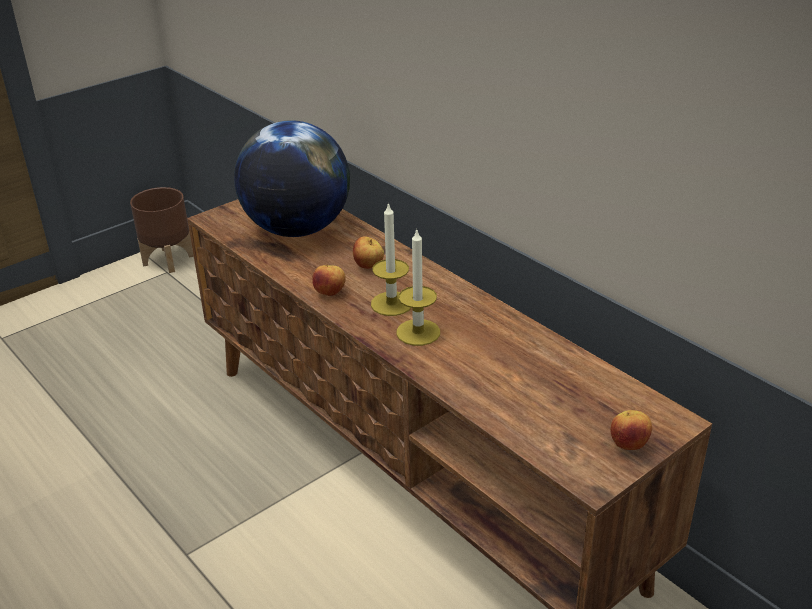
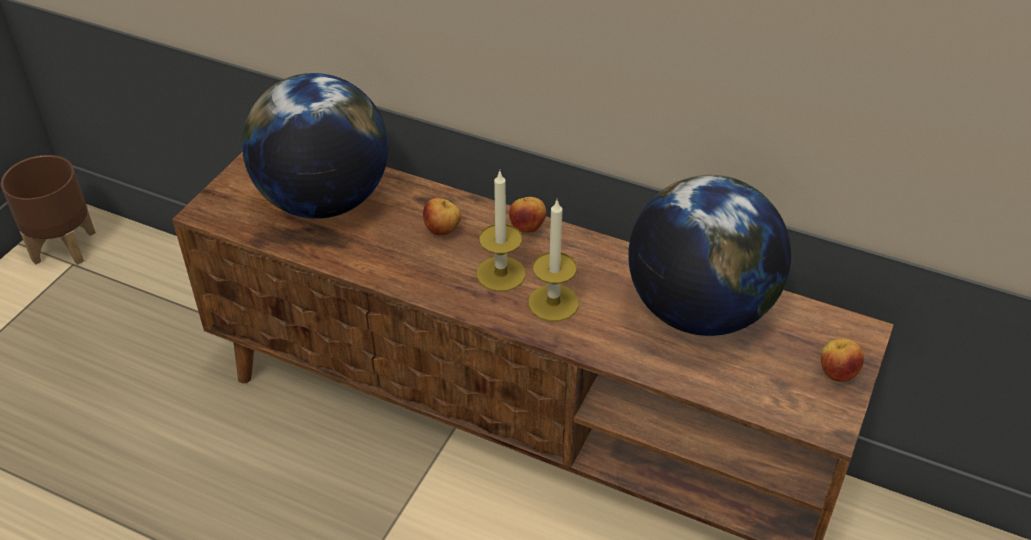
camera: 25 degrees left, 10 degrees up
(330, 293) = (423, 279): apple -> apple (527, 228)
(536, 368) = (699, 311): none -> globe

